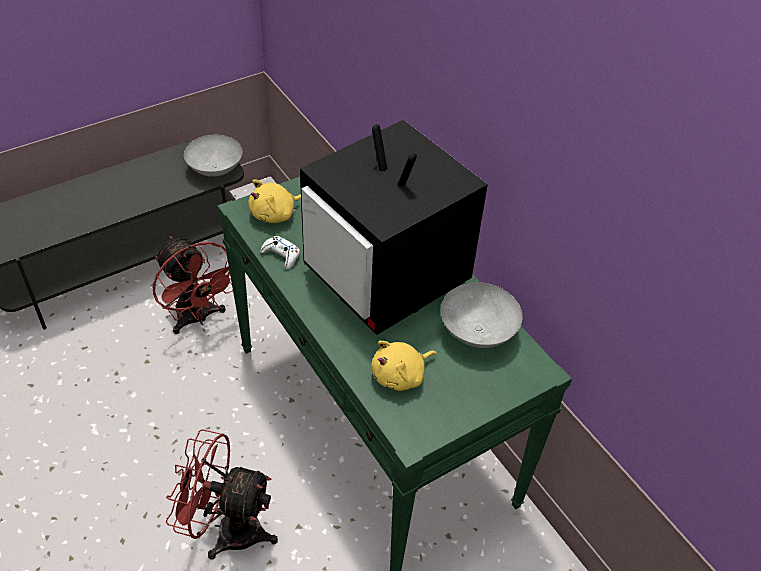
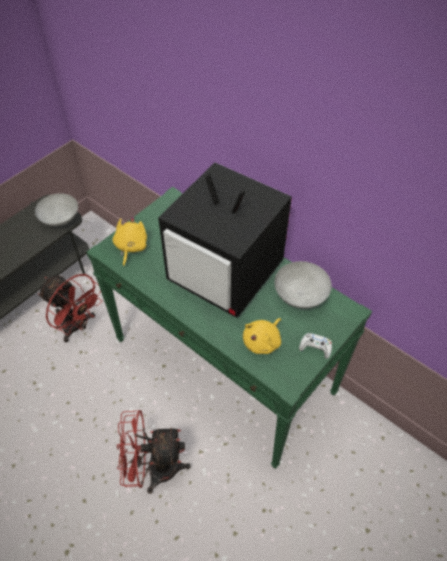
camera: 15 degrees left, 5 degrees up
(275, 214) = (130, 247): yellow plush toy -> yellow plush toy turned 150 degrees clockwise
(281, 255) = (147, 277): white game controller -> white game controller (315, 347)

